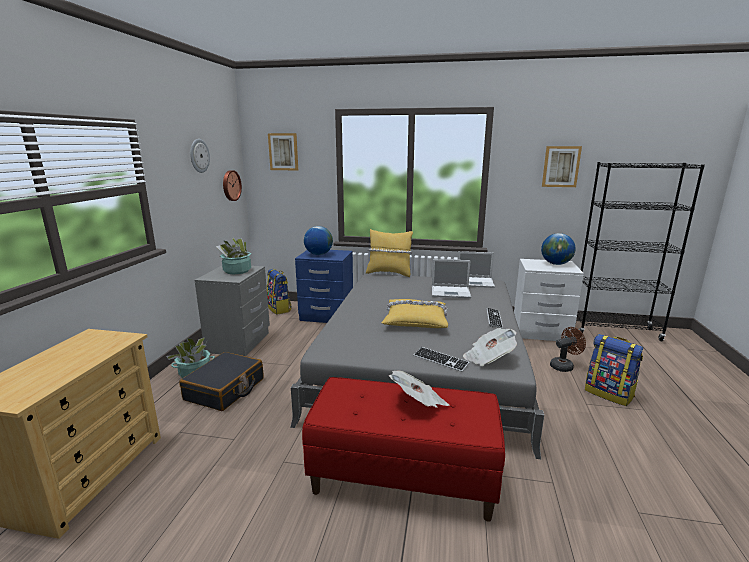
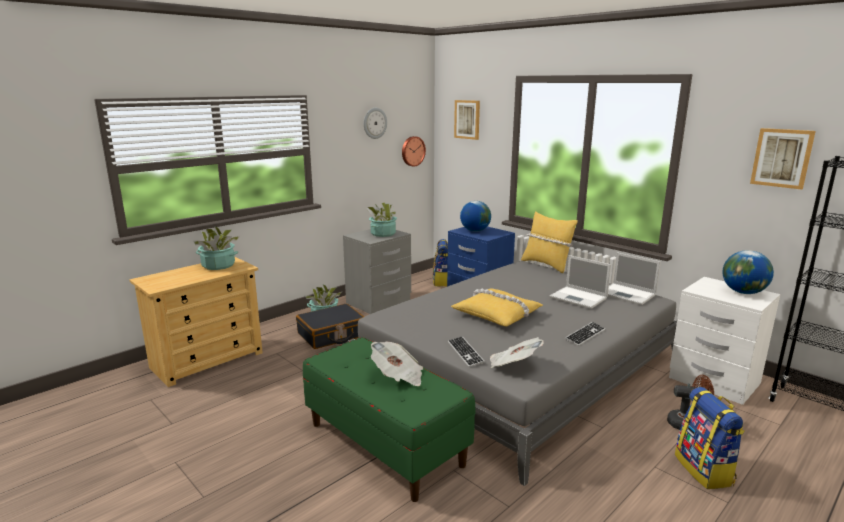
camera: 35 degrees right, 0 degrees up
(83, 345) = (218, 265): none -> potted plant
(403, 477) = (386, 444): red bench -> green bench

